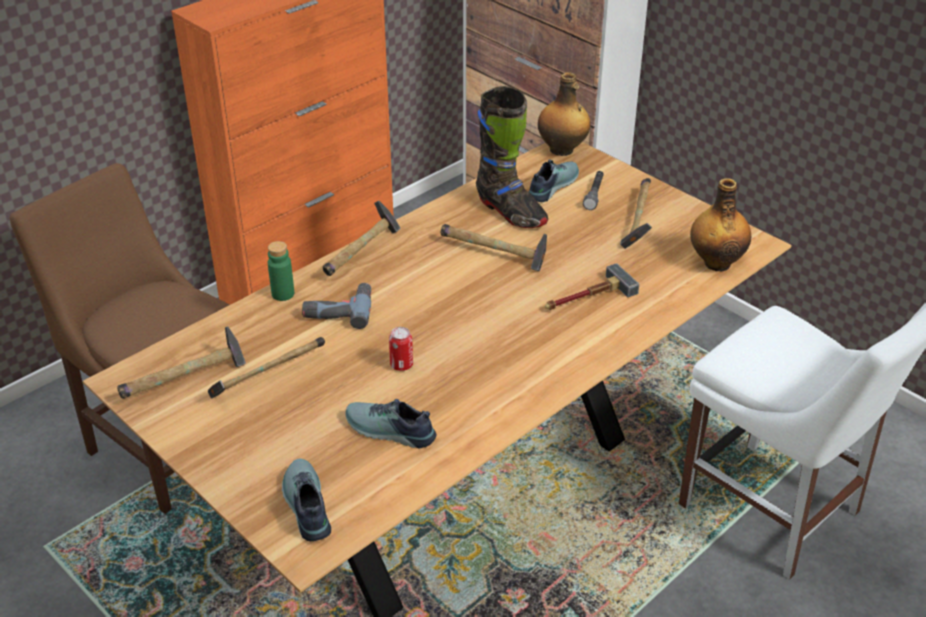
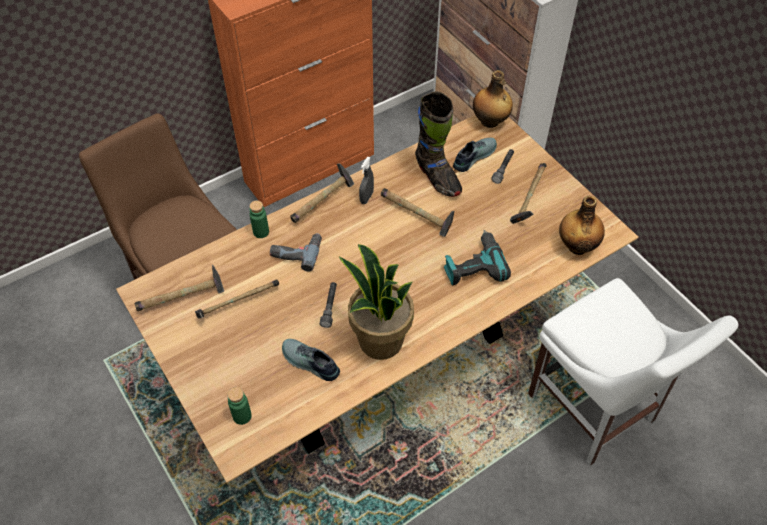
camera: 10 degrees right, 15 degrees up
(305, 506) = (242, 416): shoe -> green bottle
(401, 365) = (330, 307): can -> grey flashlight
(421, 242) = (366, 198): none -> grey spray bottle
(482, 394) = (379, 341): none -> potted plant
(586, 297) = (473, 265): hammer -> power drill

